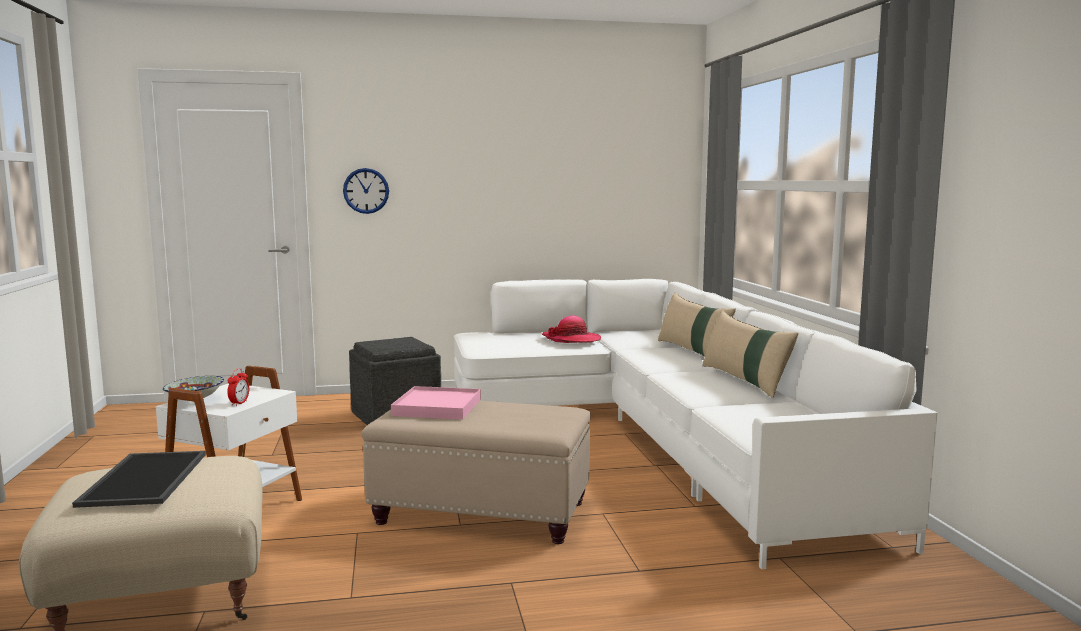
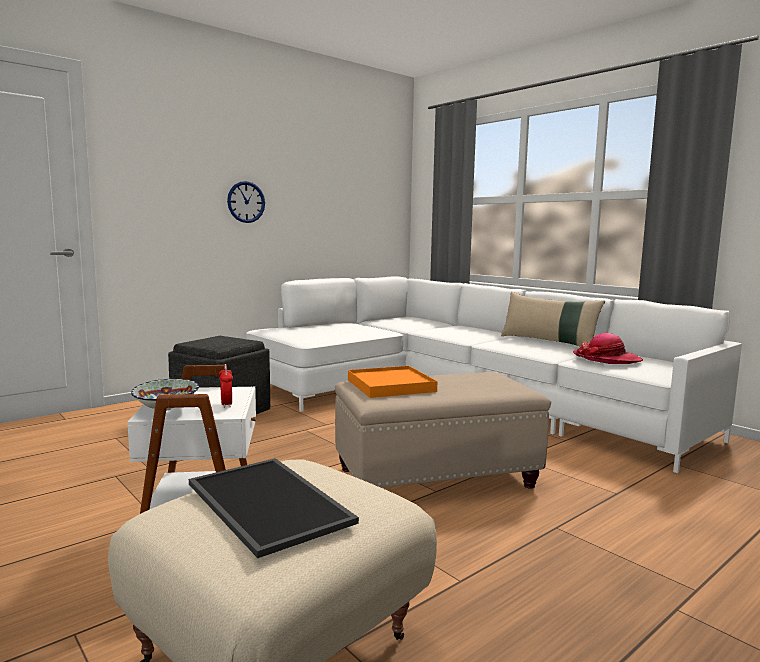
camera: 30 degrees left, 0 degrees up
(366, 191) = (152, 193): wall clock -> wall clock (246, 202)
(437, 407) = (390, 385): pink tray -> orange tray
(572, 339) = (363, 327): hat -> hat (606, 359)
(693, 351) = (467, 328): beige pillow -> none

